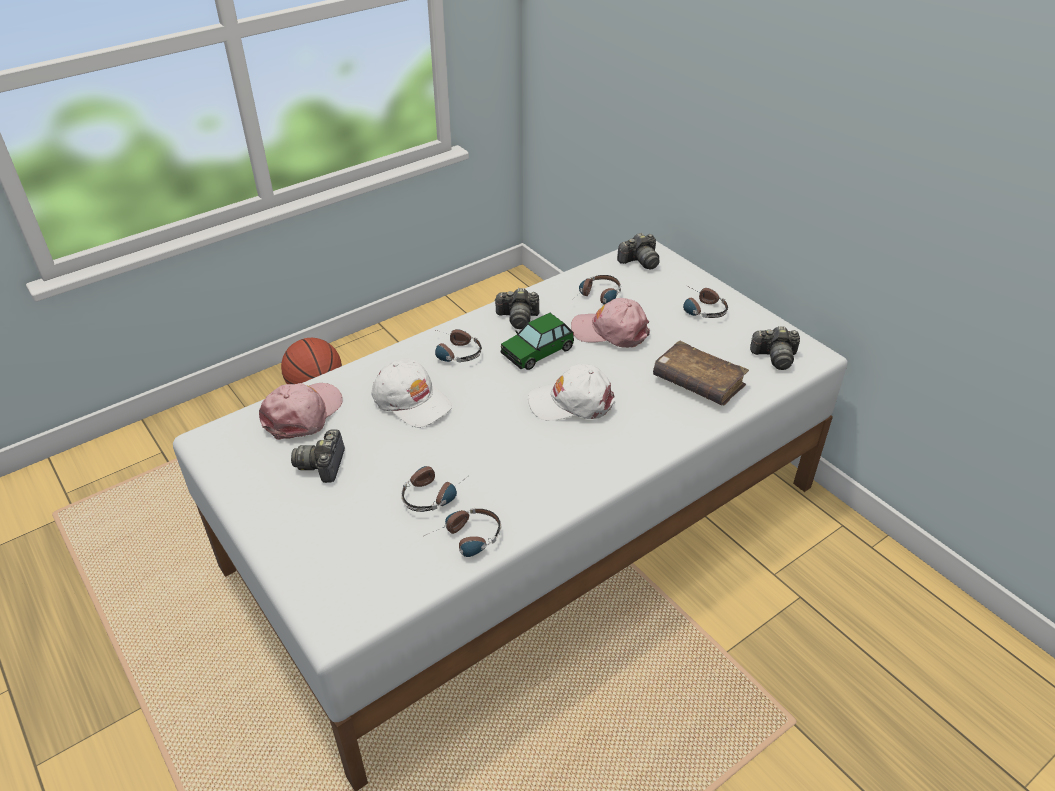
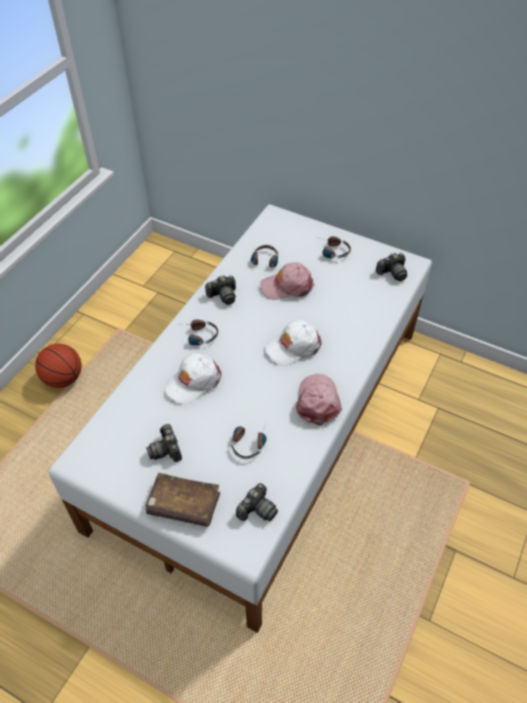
camera: 25 degrees left, 10 degrees up
(303, 414) = (127, 418): pink cap -> pink cap (318, 401)
(411, 400) = (193, 382): white cap -> white cap turned 120 degrees clockwise
(465, 540) = (287, 465): headphones -> none
(537, 351) = (250, 317): toy car -> none
(640, 261) = (275, 226): camera -> camera (257, 509)
(698, 382) = (359, 306): brown book -> brown book (183, 504)

